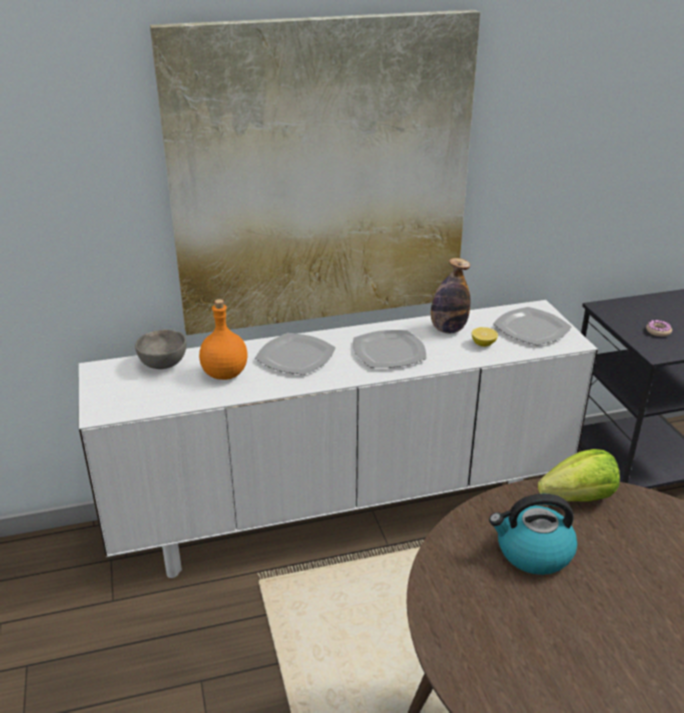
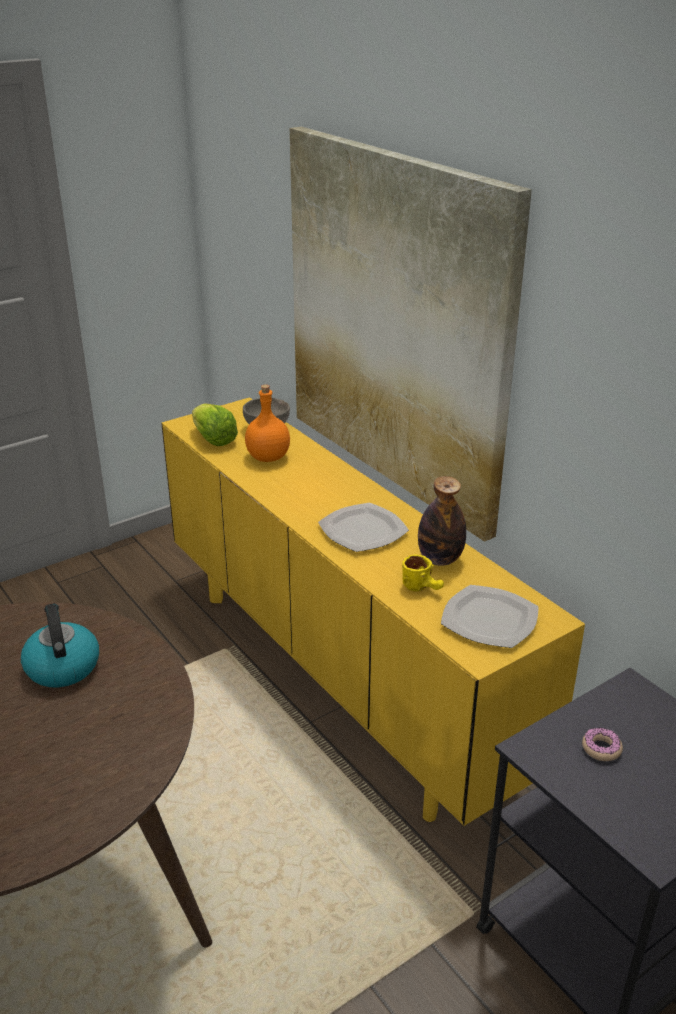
camera: 70 degrees right, 0 degrees up
(296, 356) = (320, 483): plate -> none
(342, 513) = (340, 678): white cabinet -> yellow cabinet
(483, 344) = (423, 588): lemon -> yellow mug
(578, 497) = (153, 689): lettuce -> lettuce (213, 440)

